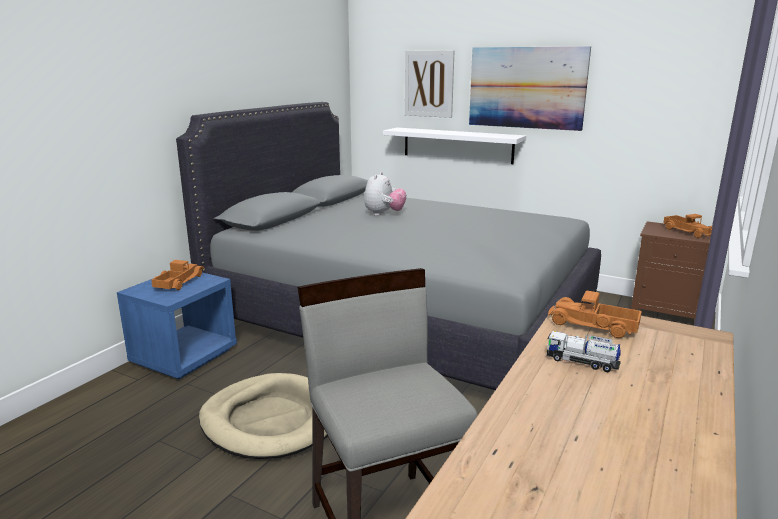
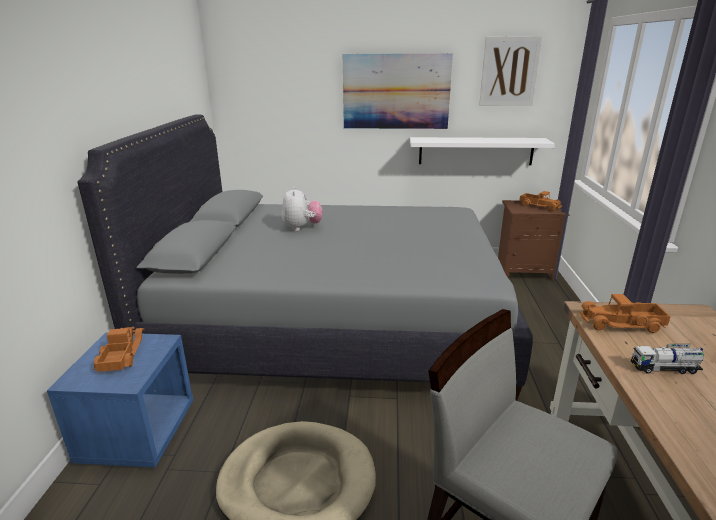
camera: 25 degrees left, 5 degrees up
(429, 84) = (298, 90): picture -> picture (509, 71)
(457, 145) = (332, 148): white shelf -> white shelf (475, 151)

